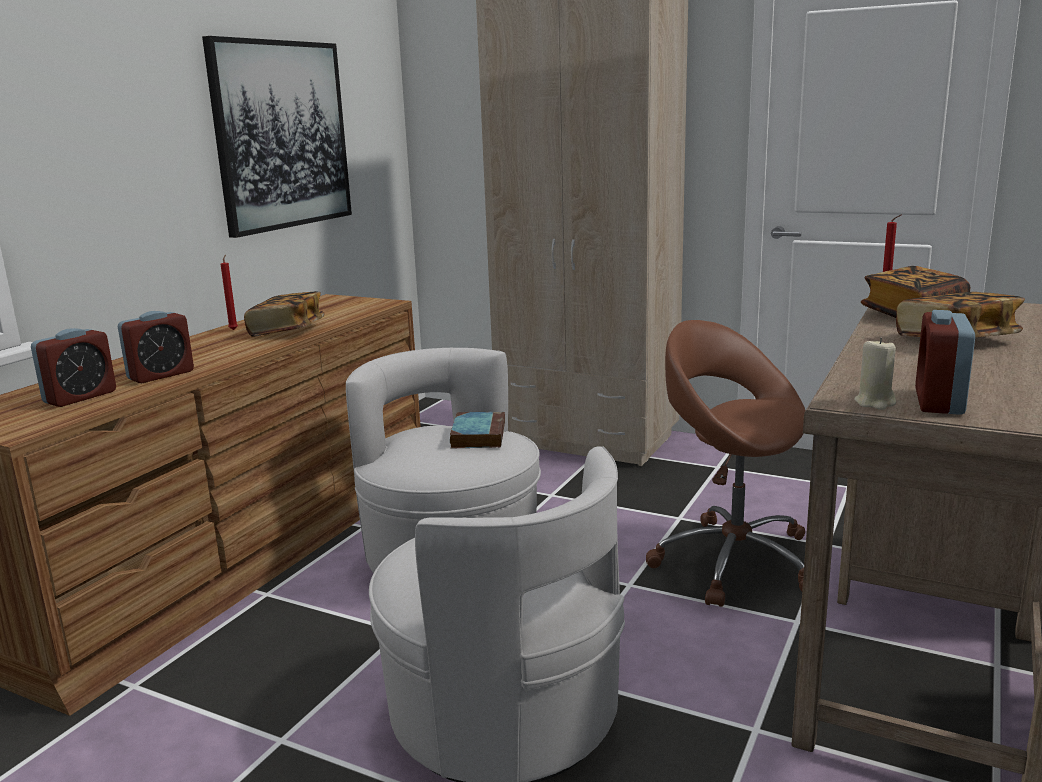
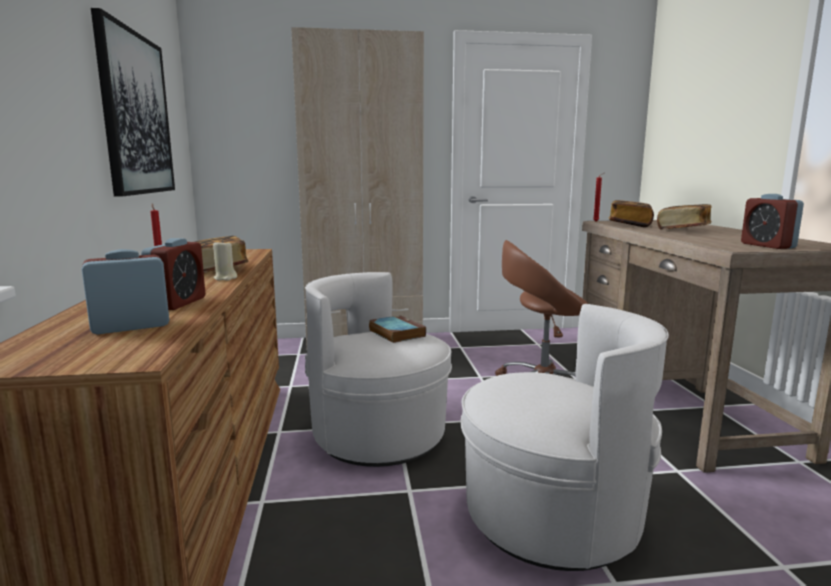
camera: 35 degrees left, 5 degrees down
(80, 397) = (131, 326): alarm clock -> alarm clock turned 120 degrees counterclockwise
(875, 403) = (749, 248): beige candle -> beige candle (225, 278)

